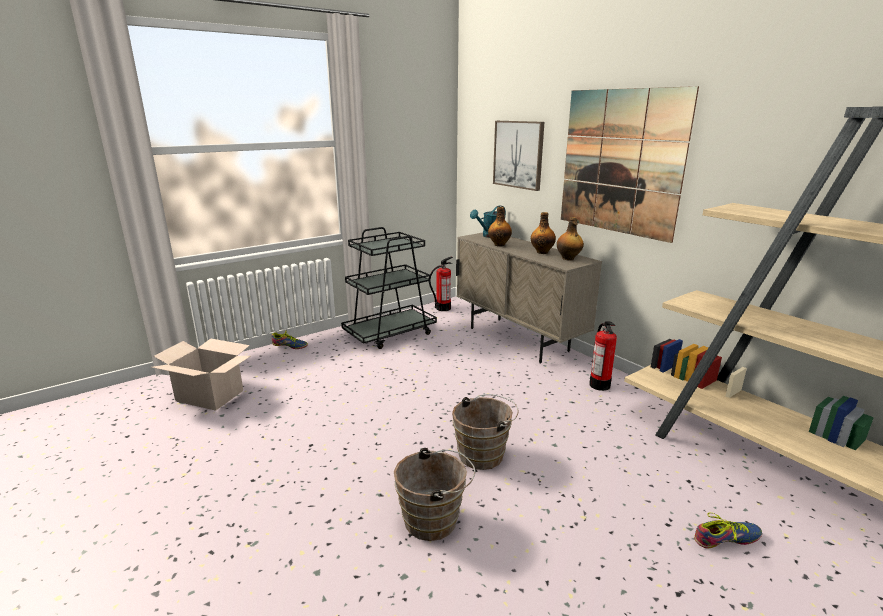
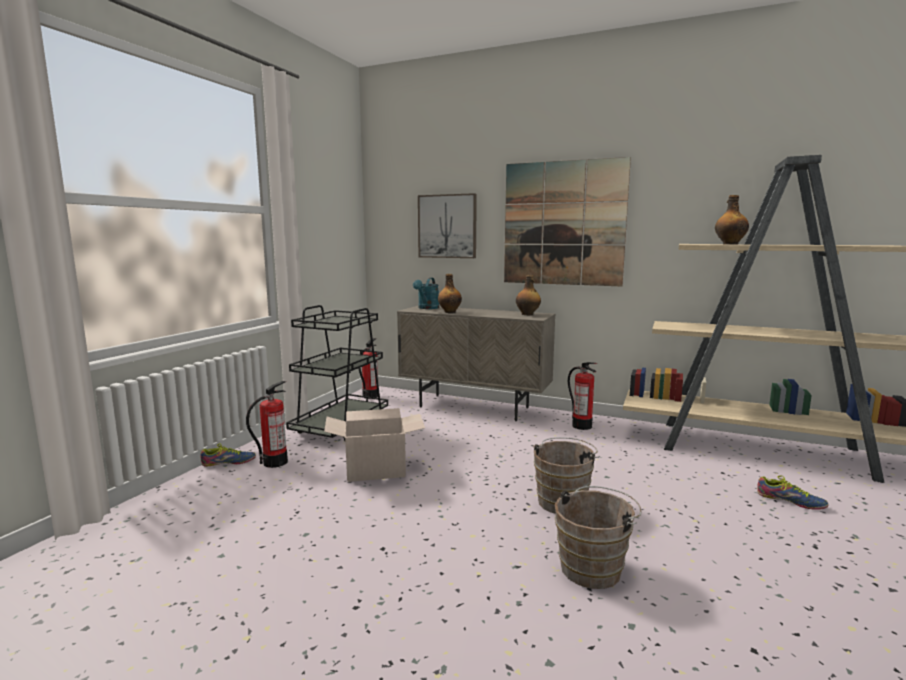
camera: 30 degrees left, 10 degrees down
(209, 396) = (174, 541): cardboard box -> cardboard box (375, 469)
(316, 354) = (275, 462): none -> fire extinguisher
(542, 252) = (497, 313): bottle -> bottle (730, 244)
(726, 538) = (790, 501): shoe -> shoe turned 75 degrees clockwise

